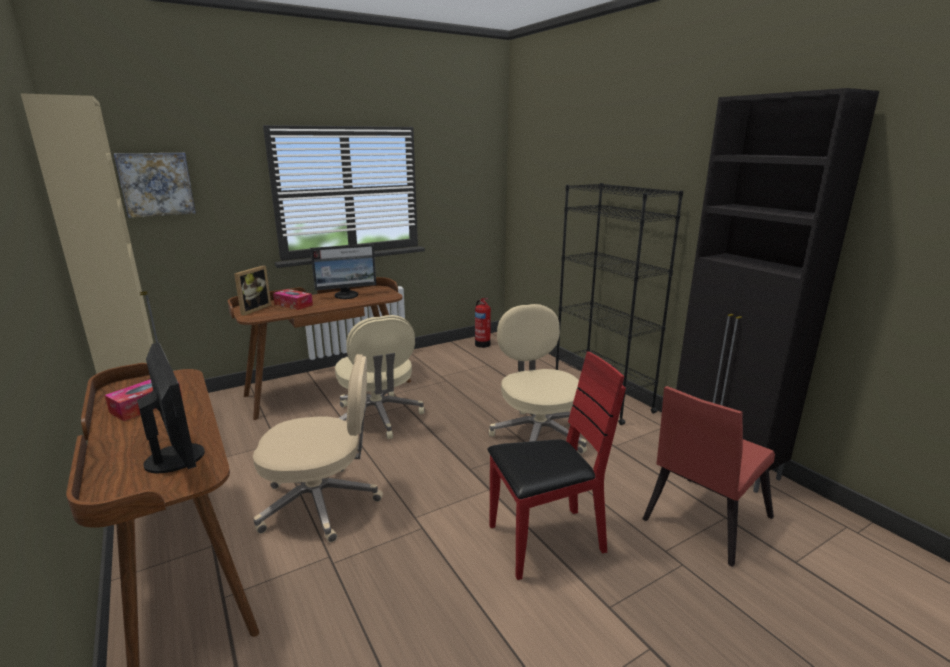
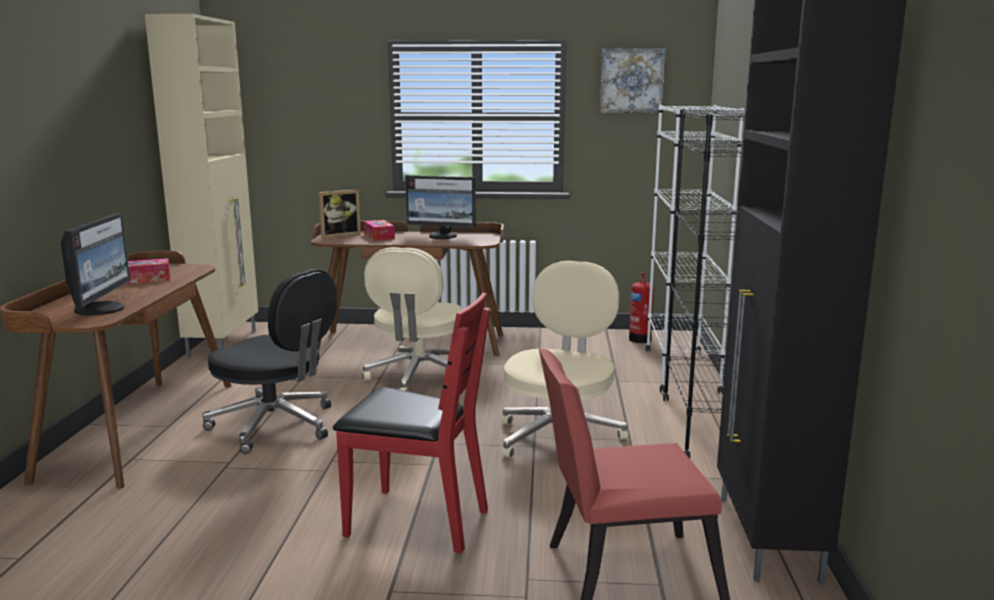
camera: 35 degrees right, 5 degrees down
(156, 184) = (283, 100): picture -> picture (632, 81)
(322, 503) = (276, 426): beige office chair -> black office chair
(535, 361) = (681, 370): none -> white bookcase

